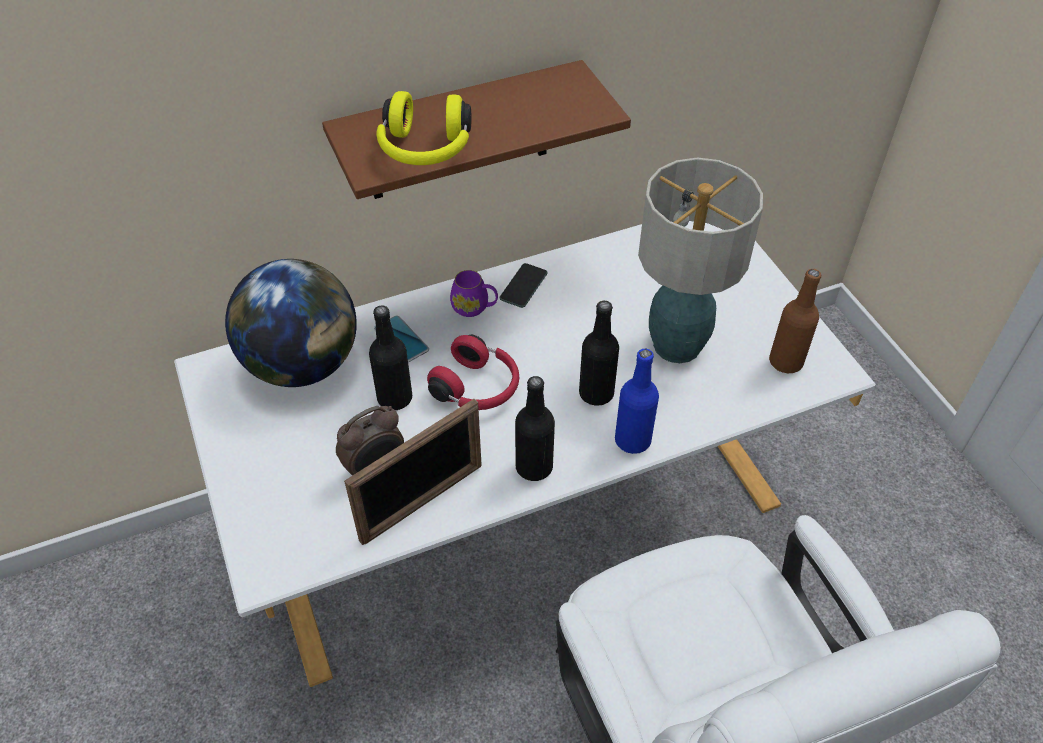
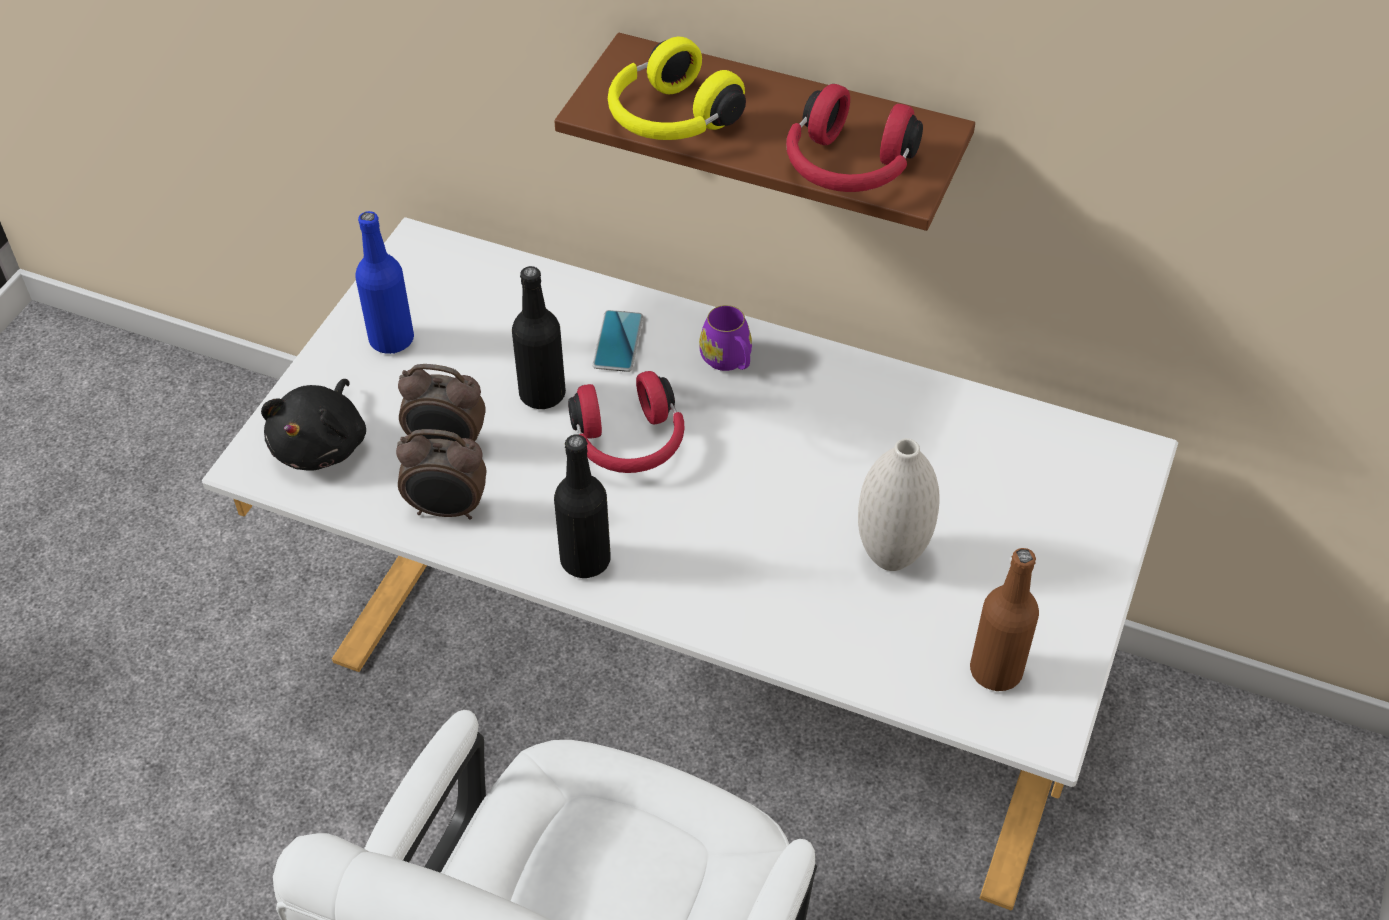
camera: 45 degrees right, 0 degrees up
(295, 527) = (322, 445): none -> black plush toy
(303, 365) = (501, 301): globe -> none
(422, 502) = (447, 510): picture frame -> alarm clock
(523, 286) = (808, 374): phone -> none
(556, 118) = (847, 168): none -> red headphones
(596, 393) = (739, 539): black bottle -> none
(632, 440) = (714, 613): blue bottle -> blue bottle (391, 339)
(675, 345) = (891, 556): table lamp -> white vase

